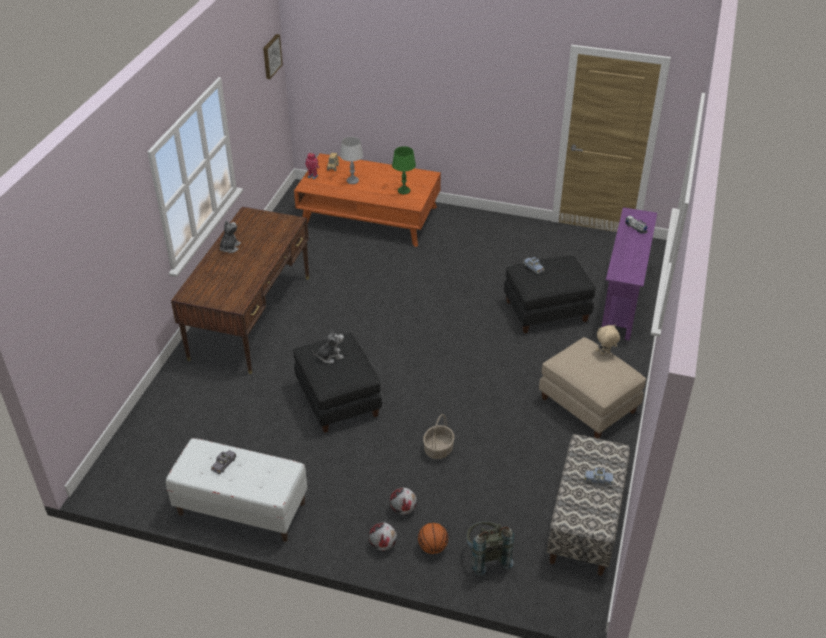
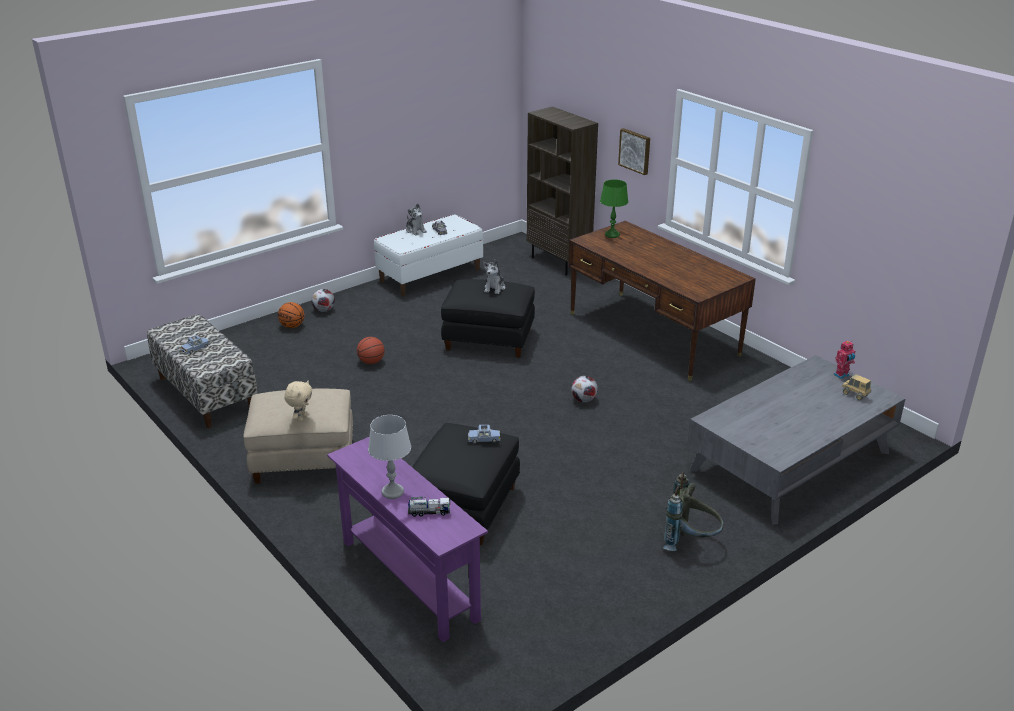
camera: 125 degrees right, 10 degrees down
(142, 427) = (559, 262): none -> brown bookcase
(229, 248) = (680, 256): plush toy -> plush toy (415, 230)
(271, 56) = (940, 217): picture -> picture (635, 151)
(352, 180) = (808, 397): grey table lamp -> grey table lamp (393, 492)
(369, 216) = (791, 460): orange coffee table -> grey coffee table
(403, 509) = (340, 327): football -> football (584, 400)
(404, 191) = (751, 424): green table lamp -> green table lamp (612, 235)
(438, 449) = (371, 362): basket -> basketball
(486, 557) = (251, 342): grey backpack -> grey backpack (690, 542)

